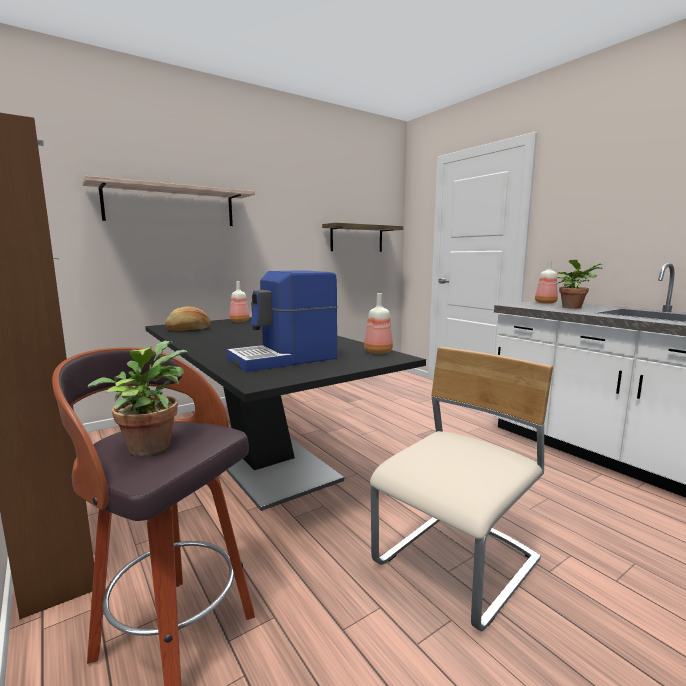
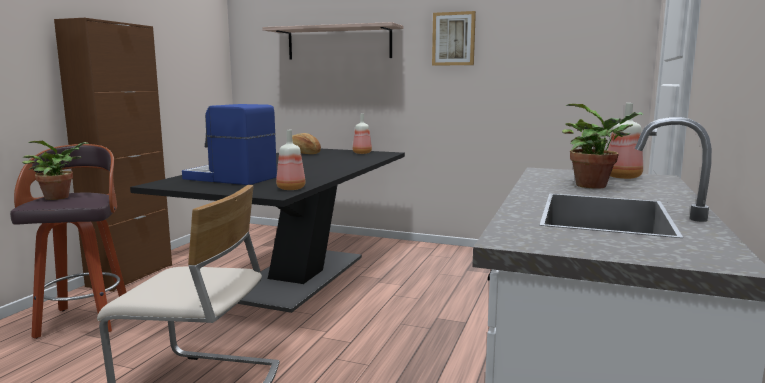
camera: 55 degrees right, 0 degrees up
(286, 212) = (453, 39): none -> picture
(357, 238) = (557, 65): shelf -> none

